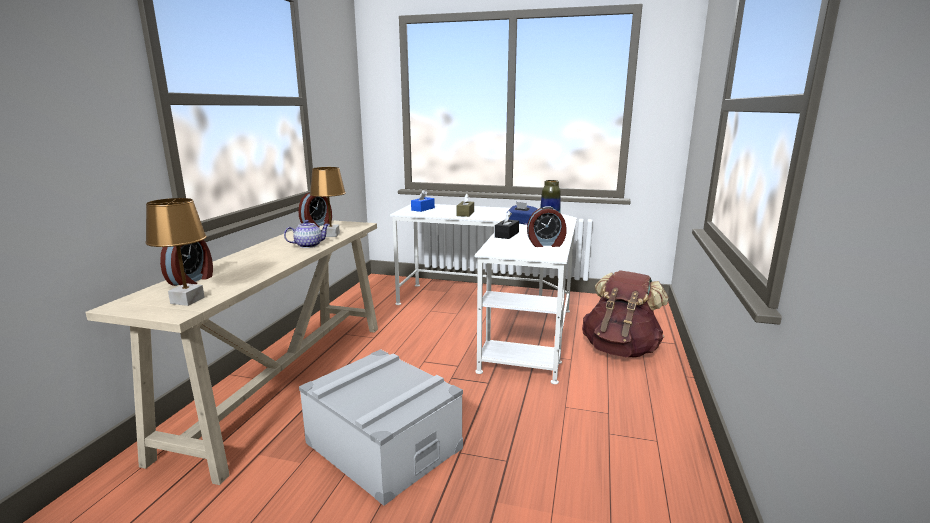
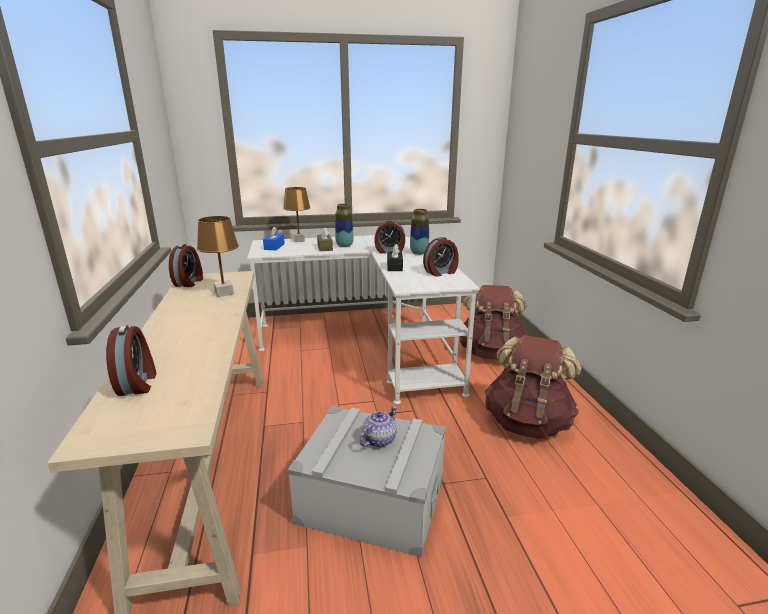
camera: 25 degrees left, 5 degrees up
(187, 300) = (173, 411): brown table lamp -> brown table lamp (298, 240)
(308, 245) = (217, 310): teapot -> teapot (378, 440)
(485, 214) = (344, 246): none -> vase
(521, 222) = (389, 251): blue tissue box -> alarm clock
(600, 424) = (527, 423): none -> brown backpack

